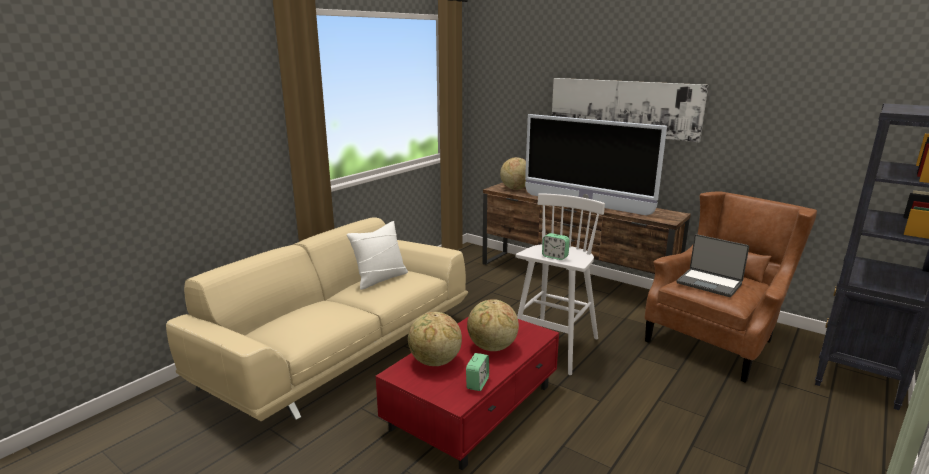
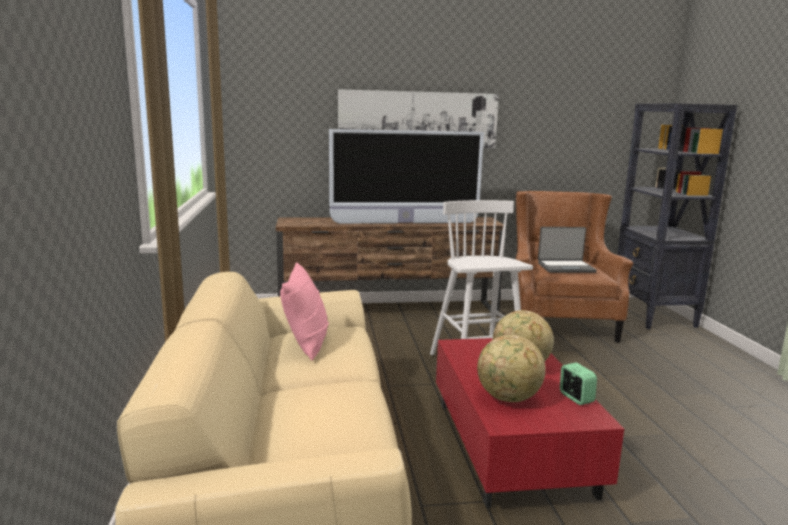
camera: 45 degrees left, 5 degrees down
(380, 279) = (306, 344): white pillow -> pink pillow
(515, 188) = (308, 221): globe -> none
(555, 256) = (492, 263): alarm clock -> none

